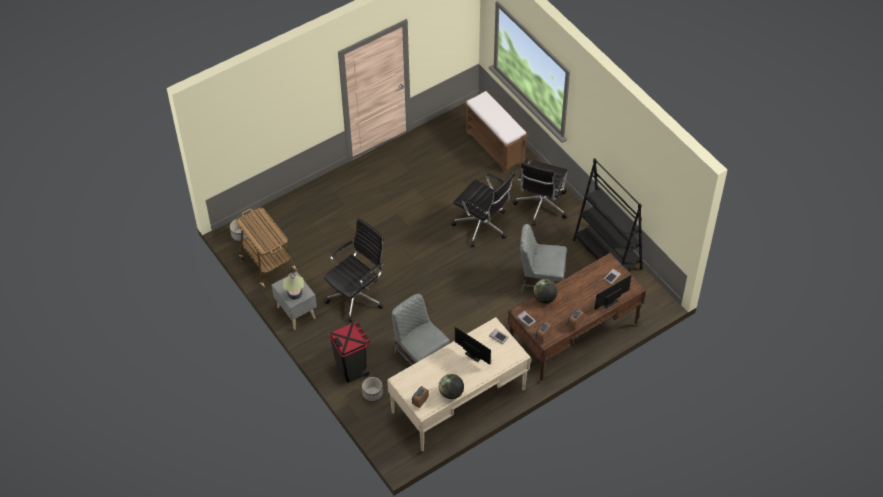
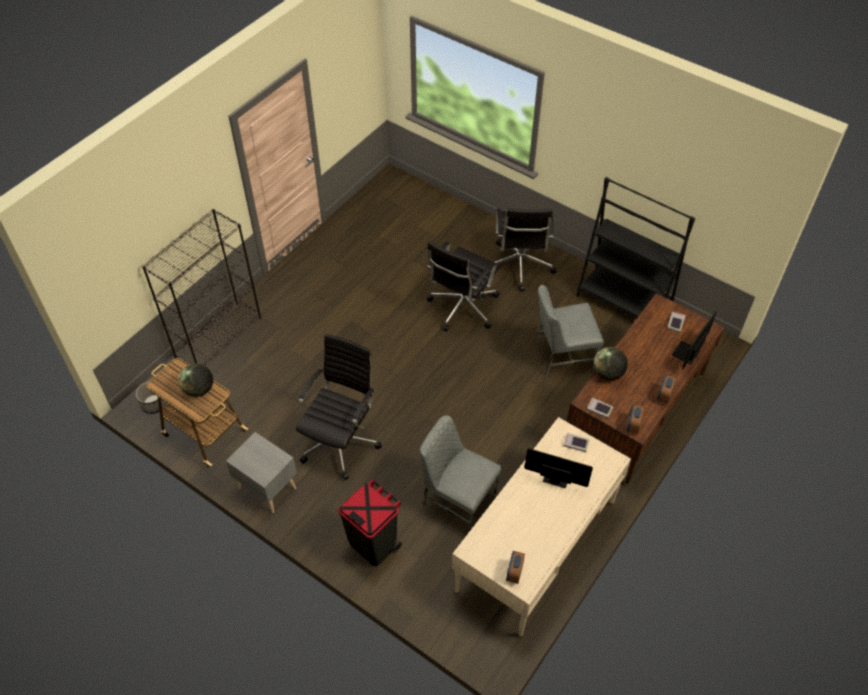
camera: 20 degrees left, 0 degrees up
(295, 295) = (264, 466): table lamp -> none
(300, 200) = (219, 337): none -> black bookcase
(372, 394) = (416, 573): planter -> none
(451, 393) = (551, 545): globe -> globe (199, 389)
(482, 226) = (462, 308): black office chair -> black office chair turned 105 degrees clockwise
(495, 147) = (435, 214): brown bench -> none

